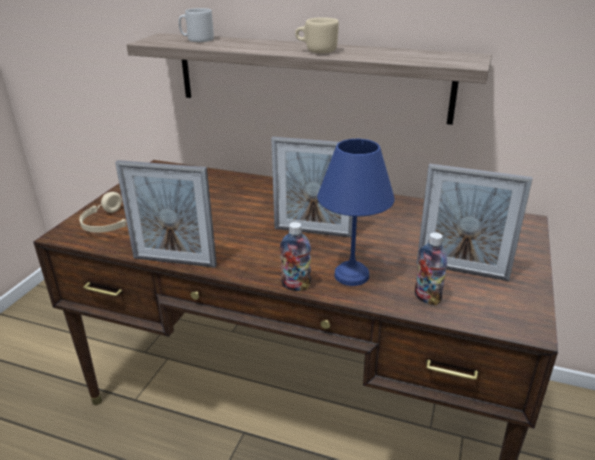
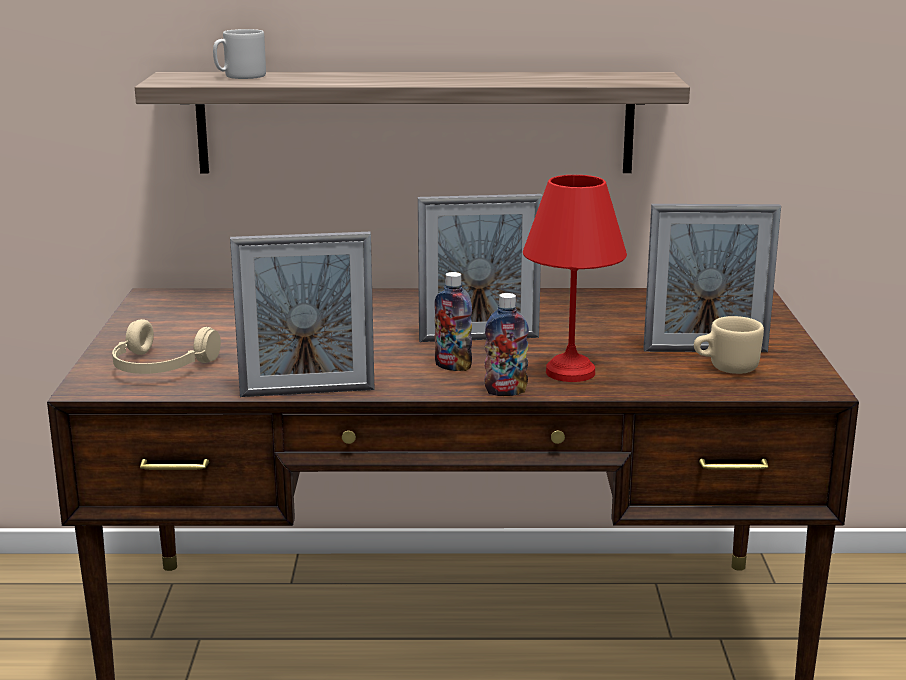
camera: 20 degrees left, 10 degrees down
(316, 51) = (443, 80): beige mug -> beige mug (725, 368)
(350, 275) = (568, 373): blue table lamp -> red table lamp
(427, 298) = (682, 379): bottle -> bottle (453, 366)

